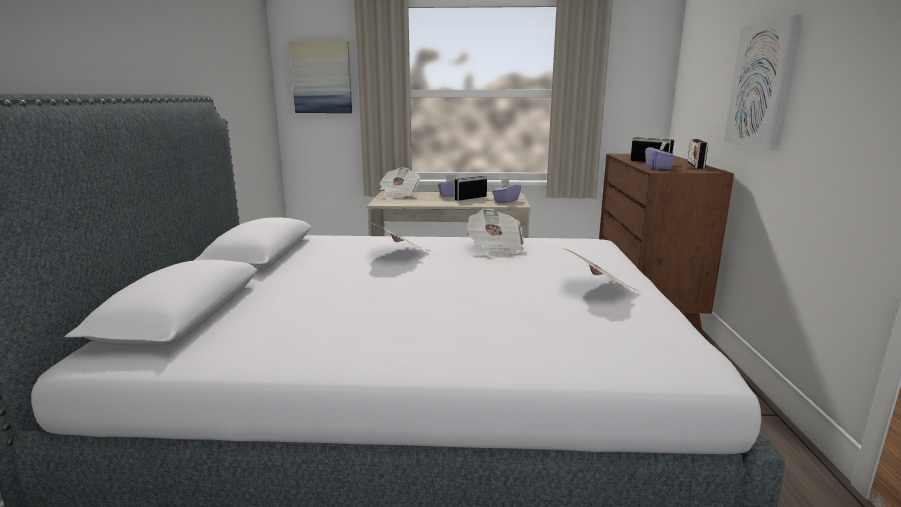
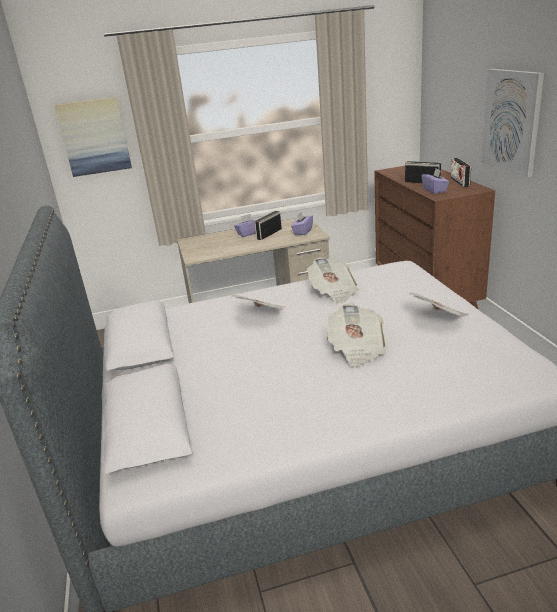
camera: 15 degrees left, 10 degrees up
(399, 195) = (200, 242): newspaper -> newspaper (356, 349)

